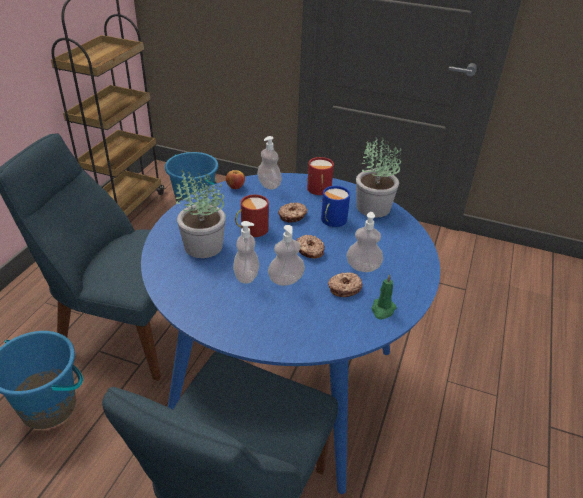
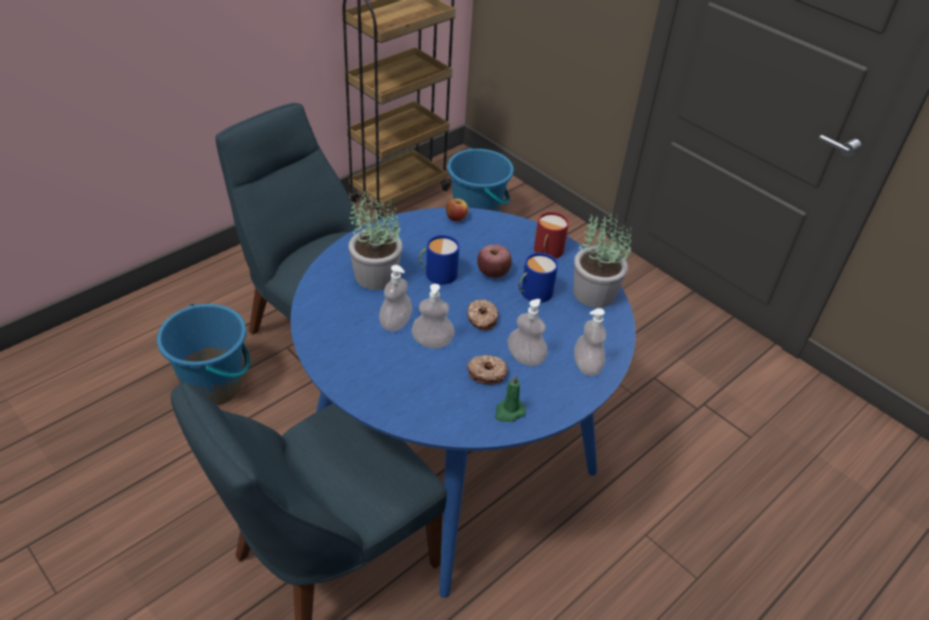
camera: 25 degrees right, 5 degrees up
(251, 229) = (437, 273): red mug -> blue mug
(269, 185) = (494, 227): soap dispenser -> soap dispenser (587, 366)
(292, 216) = (493, 273): donut -> apple

